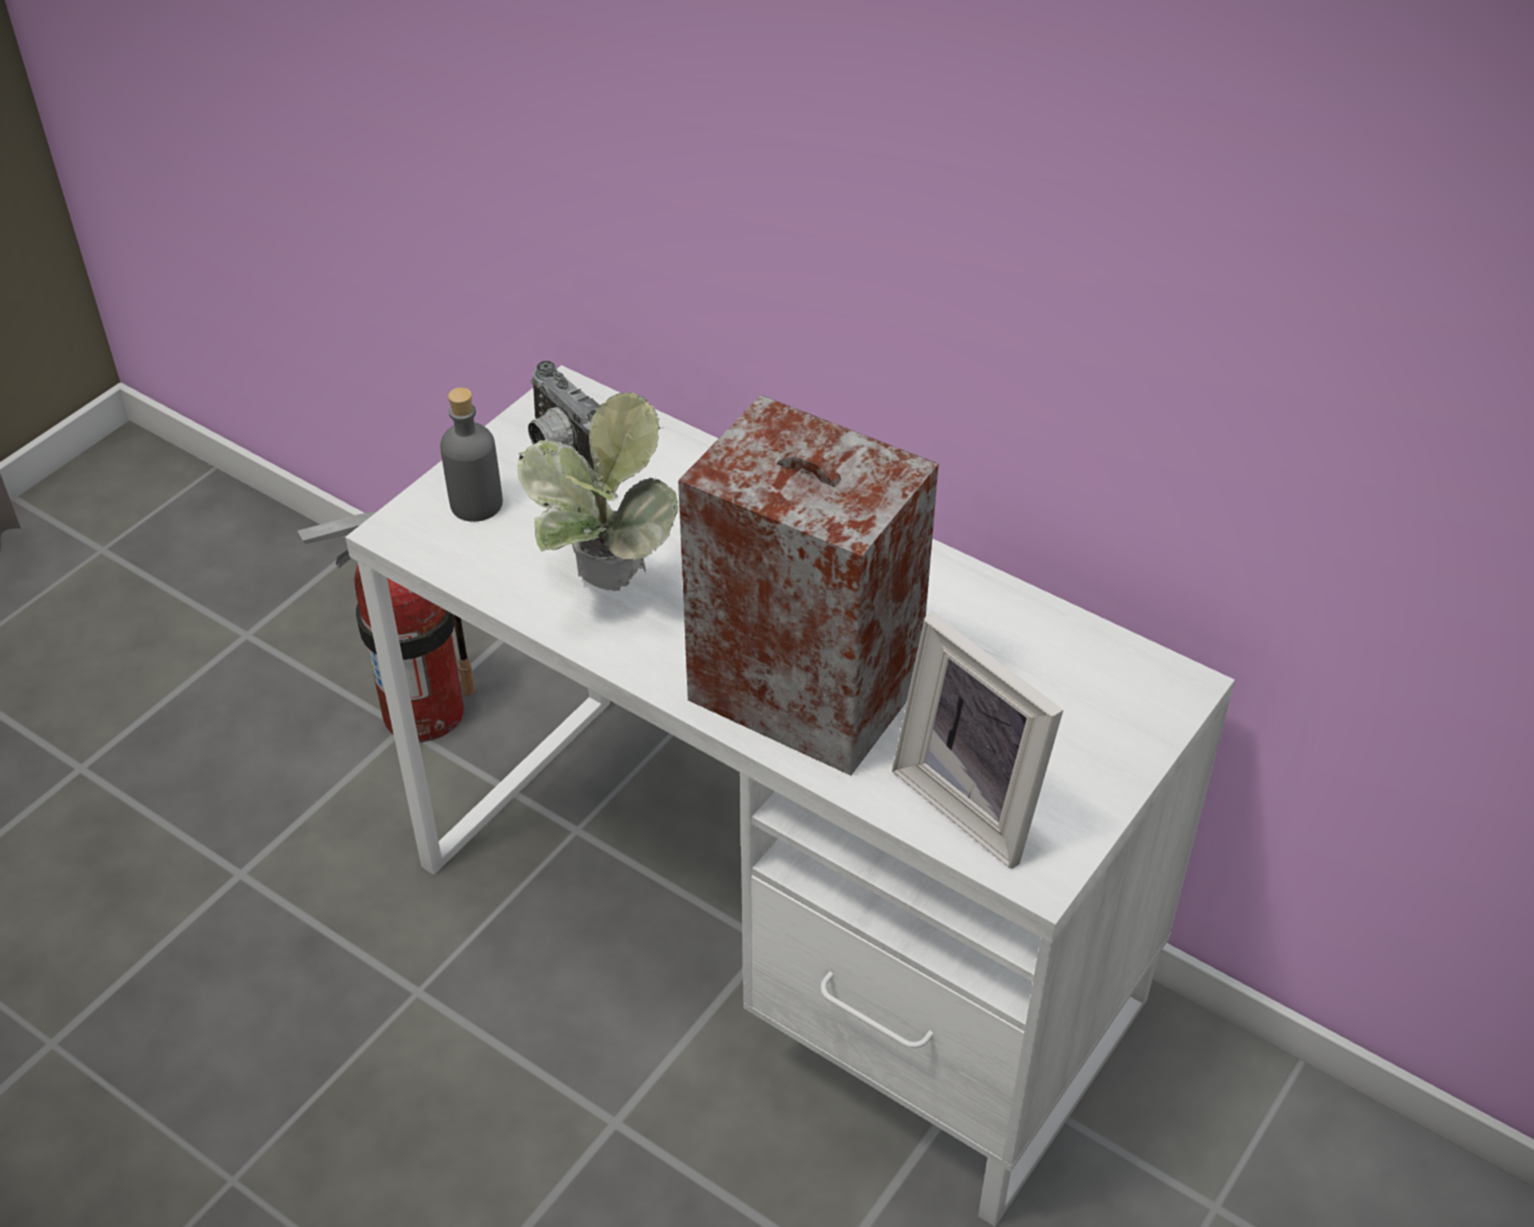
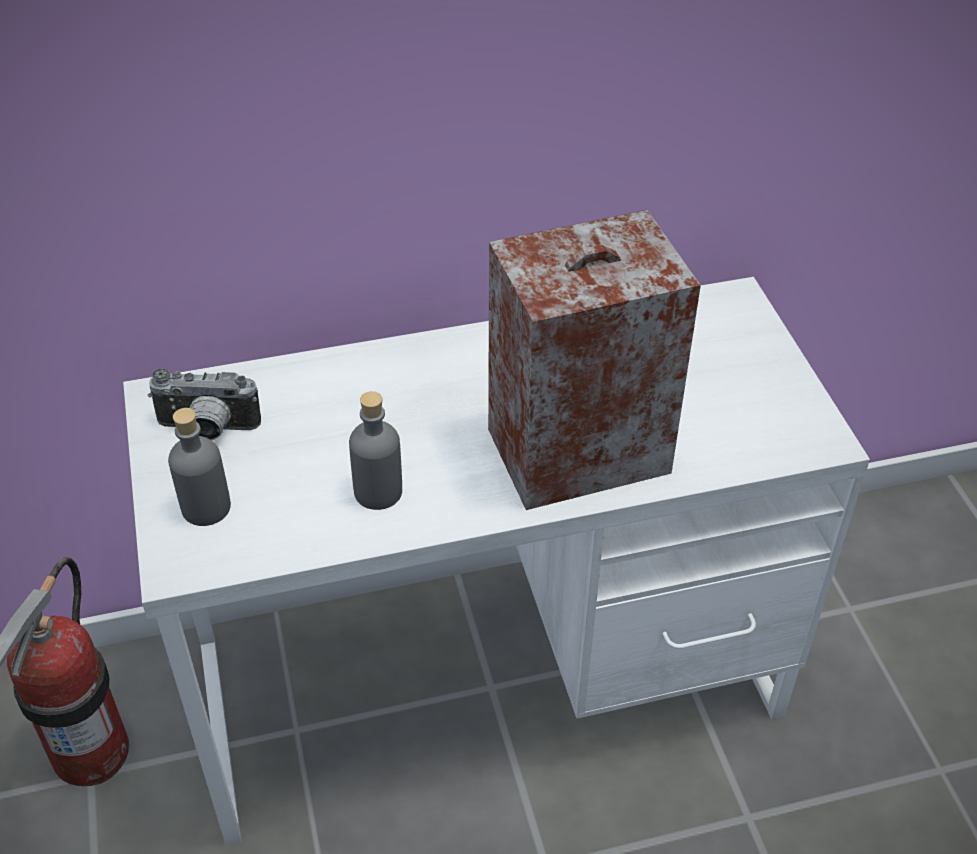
camera: 50 degrees left, 0 degrees up
(604, 592) = (378, 492): potted plant -> grey bottle
(976, 800) = (745, 431): picture frame -> none

